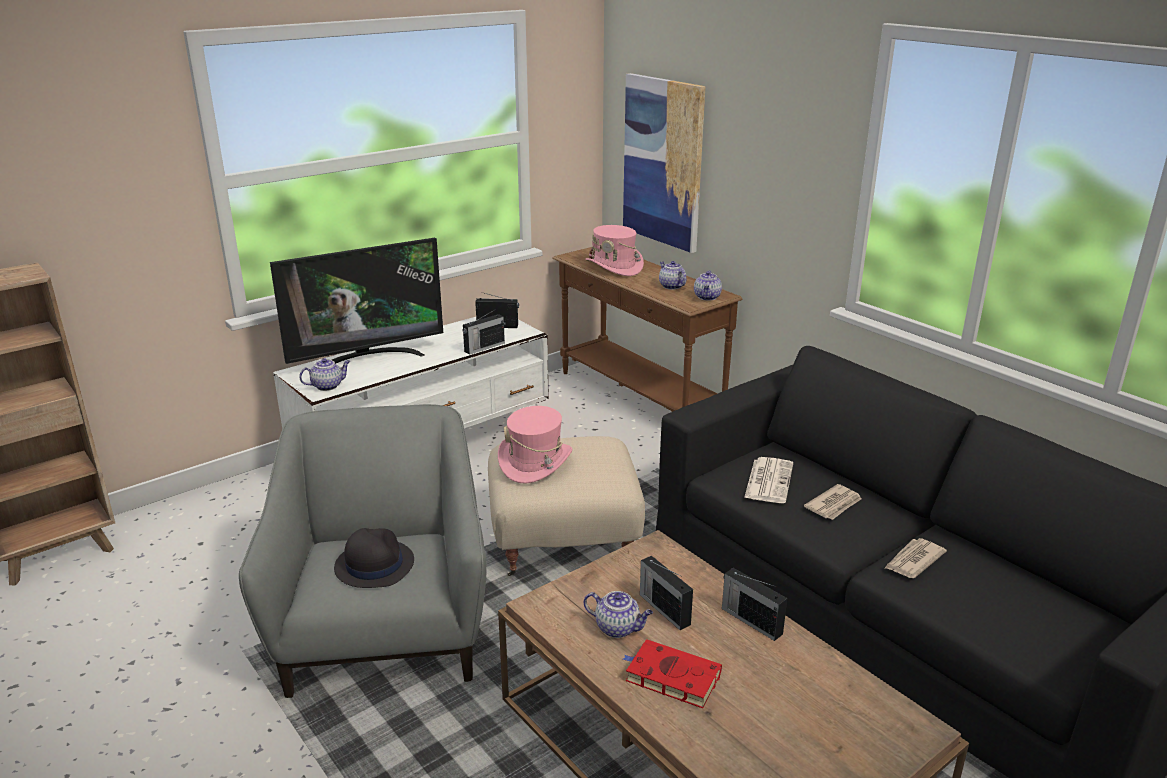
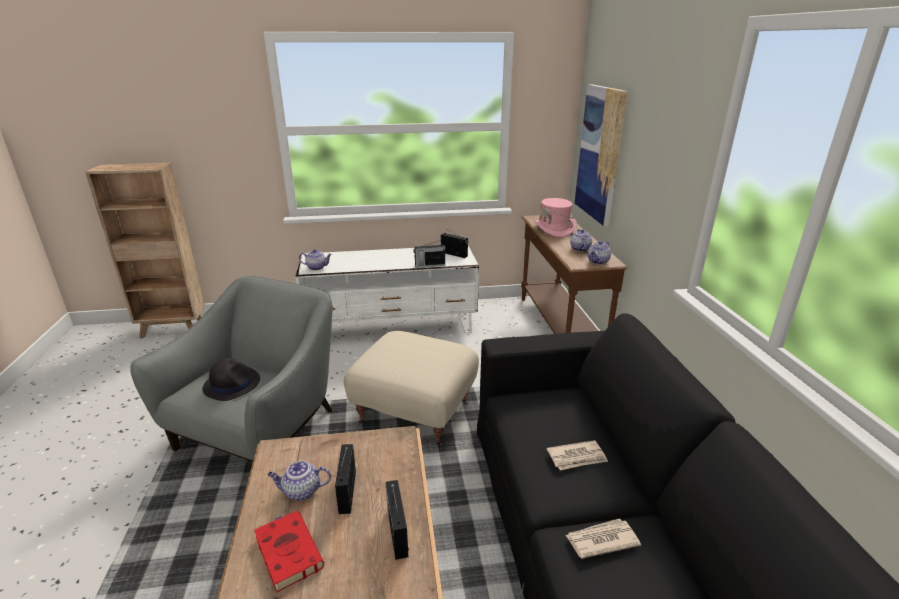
camera: 30 degrees right, 0 degrees up
(366, 359) = (356, 257): television -> none
(535, 462) = (394, 349): pink hat -> none
(618, 628) = (301, 491): teapot -> teapot turned 120 degrees clockwise
(768, 480) = (542, 417): newspaper -> none

